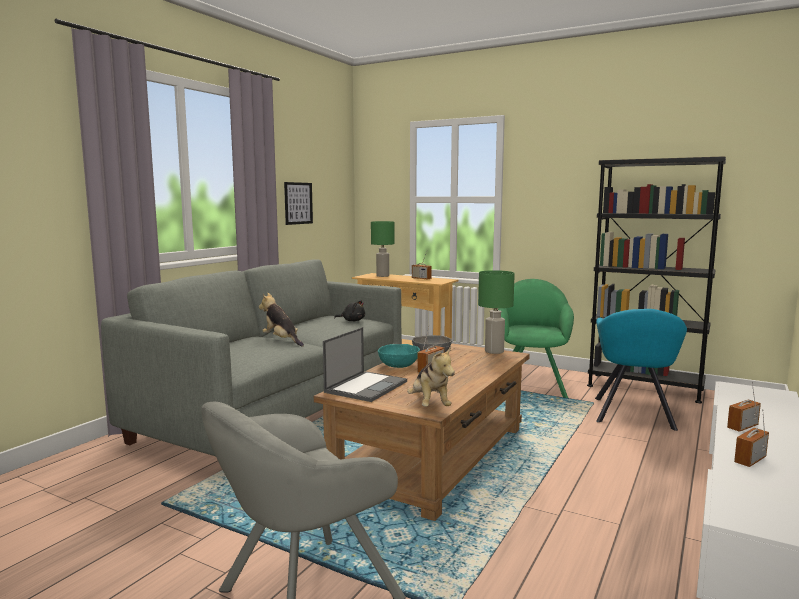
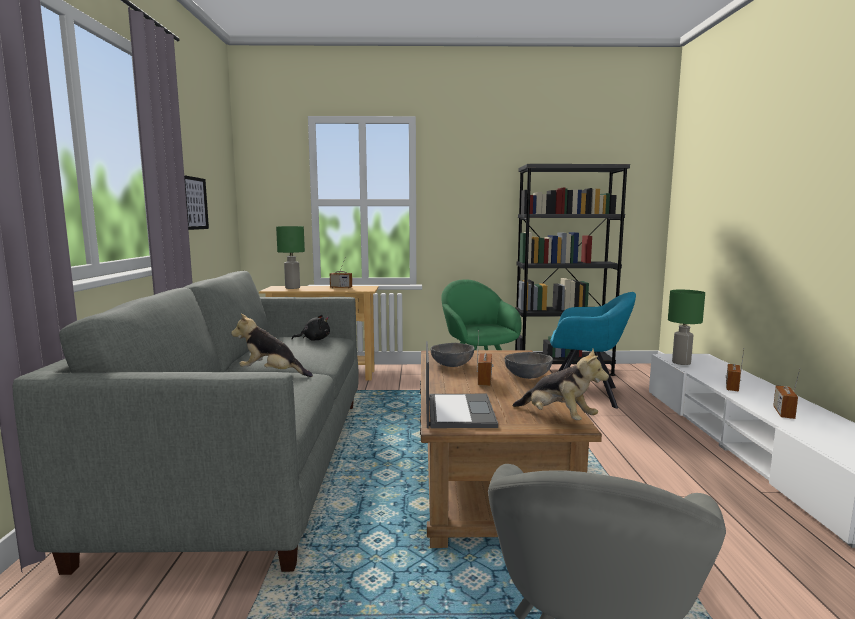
camera: 30 degrees left, 0 degrees up
(399, 365) = (444, 381): turquoise bowl -> none
(475, 373) = (528, 376): none -> grey bowl
(494, 351) = (501, 353): green table lamp -> green table lamp (681, 363)
(633, 414) = (586, 394): turquoise armchair -> turquoise armchair turned 60 degrees counterclockwise

